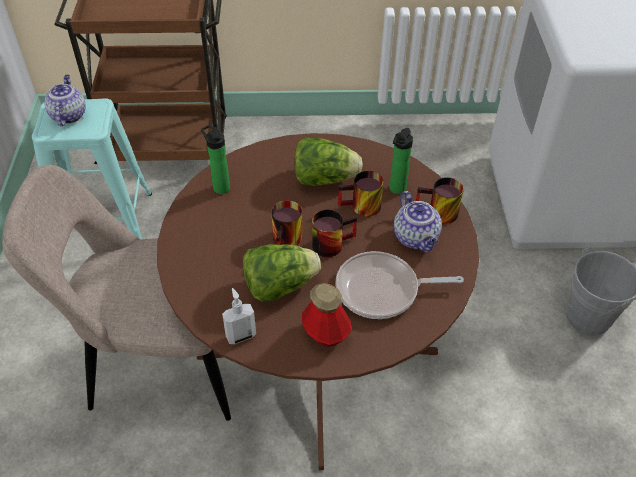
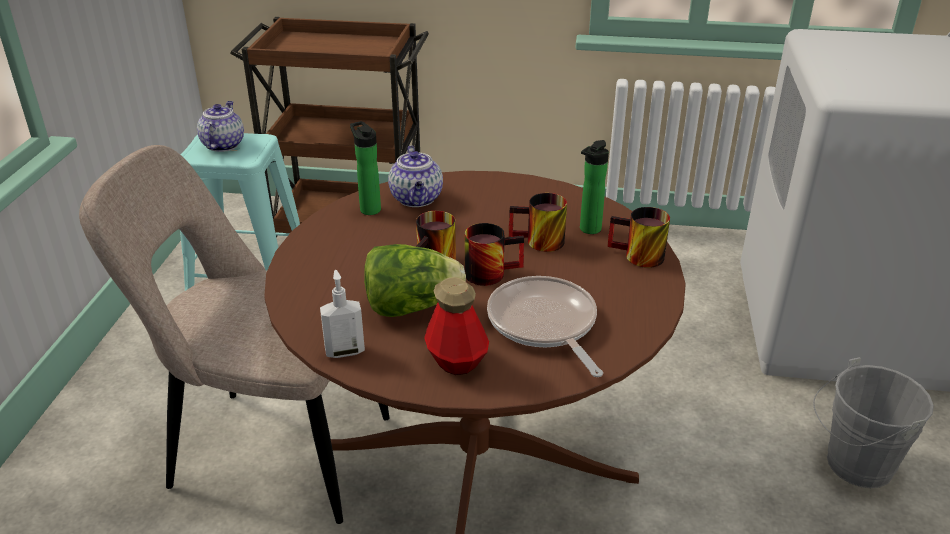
camera: 10 degrees right, 15 degrees down
(324, 178) = (500, 212): lettuce -> none
(382, 290) = (544, 325): frying pan -> frying pan turned 60 degrees clockwise
(416, 238) = (603, 278): teapot -> teapot (417, 199)

